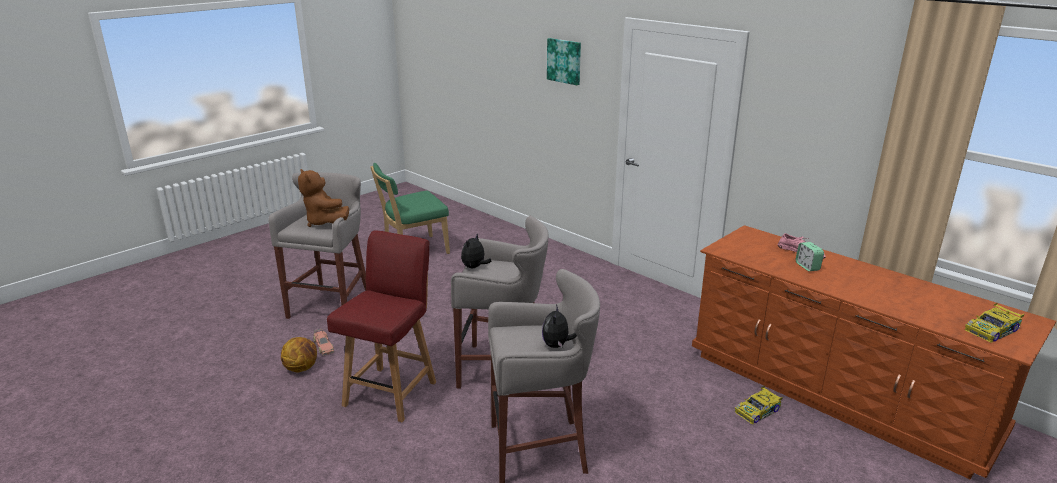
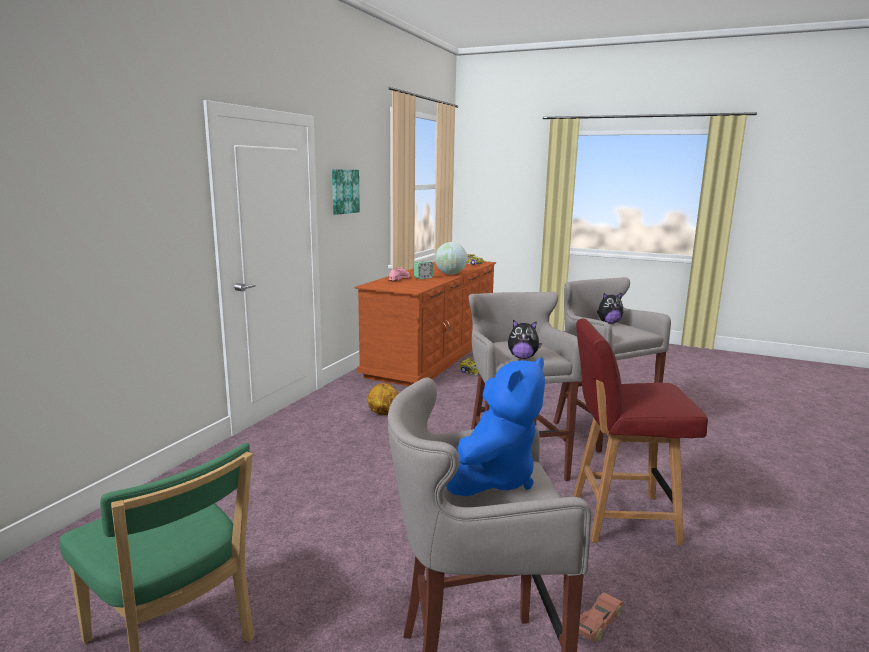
camera: 110 degrees left, 10 degrees down
(302, 368) = (668, 619): basketball -> basketball (383, 413)
(325, 222) = (493, 478): brown plush toy -> blue plush toy
(564, 61) = (121, 173): picture -> picture (344, 191)
(847, 290) = (450, 274): none -> globe

